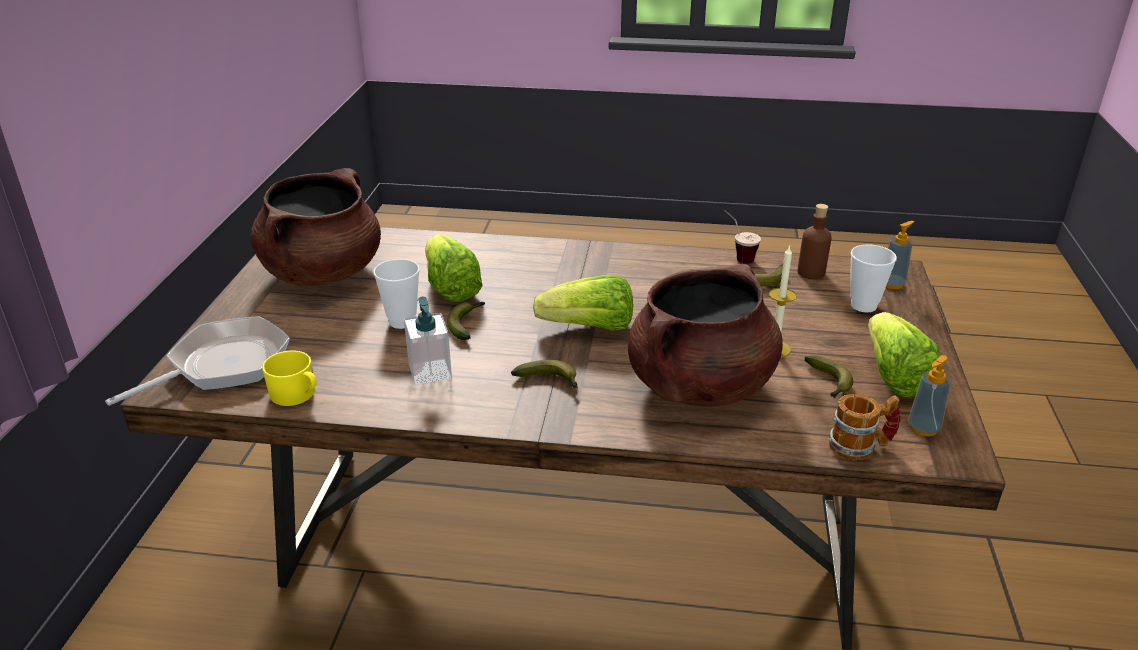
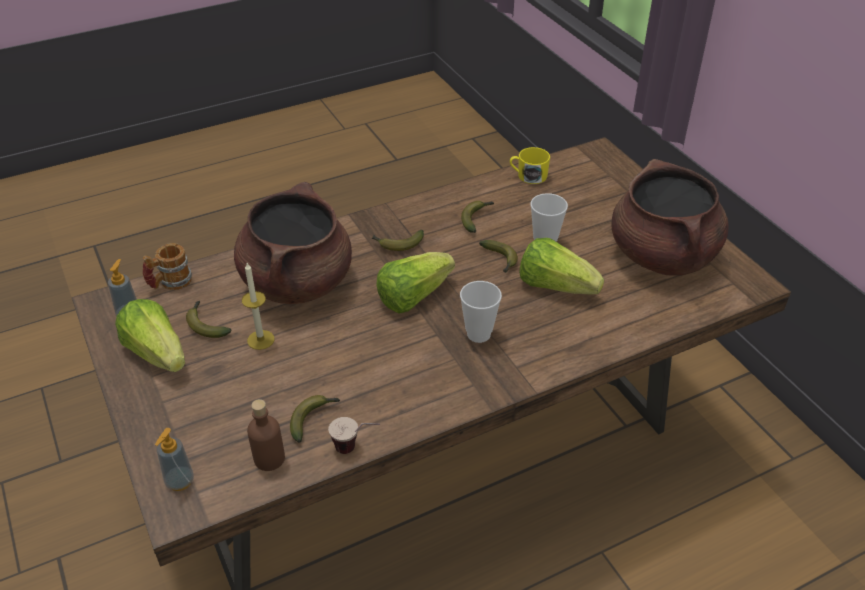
camera: 145 degrees right, 10 degrees up
(222, 366) = (595, 172): frying pan -> none
(430, 372) = (477, 218): soap dispenser -> banana
(863, 305) = (201, 430): cup -> cup (478, 334)

